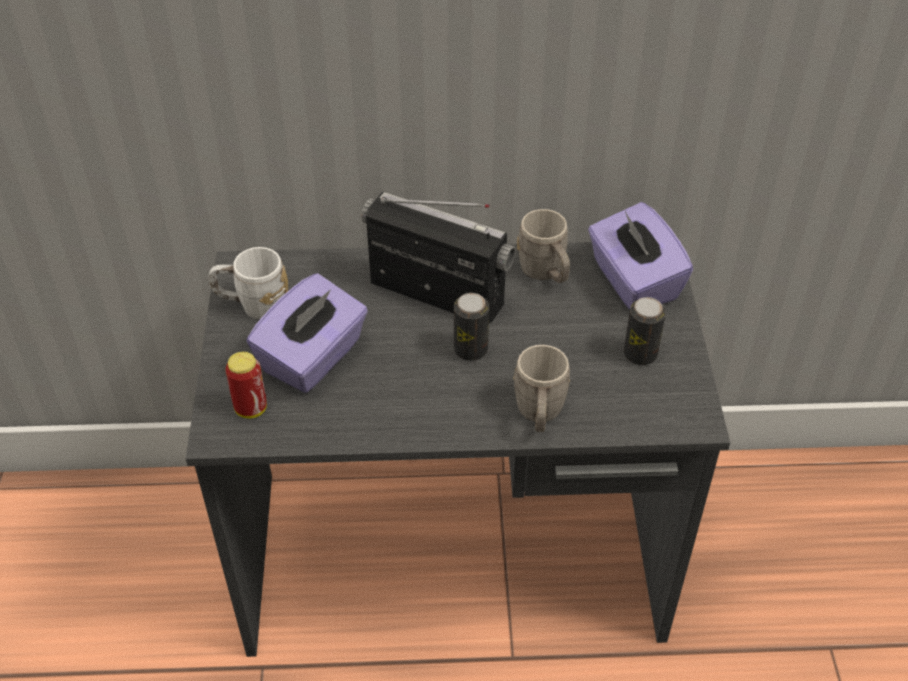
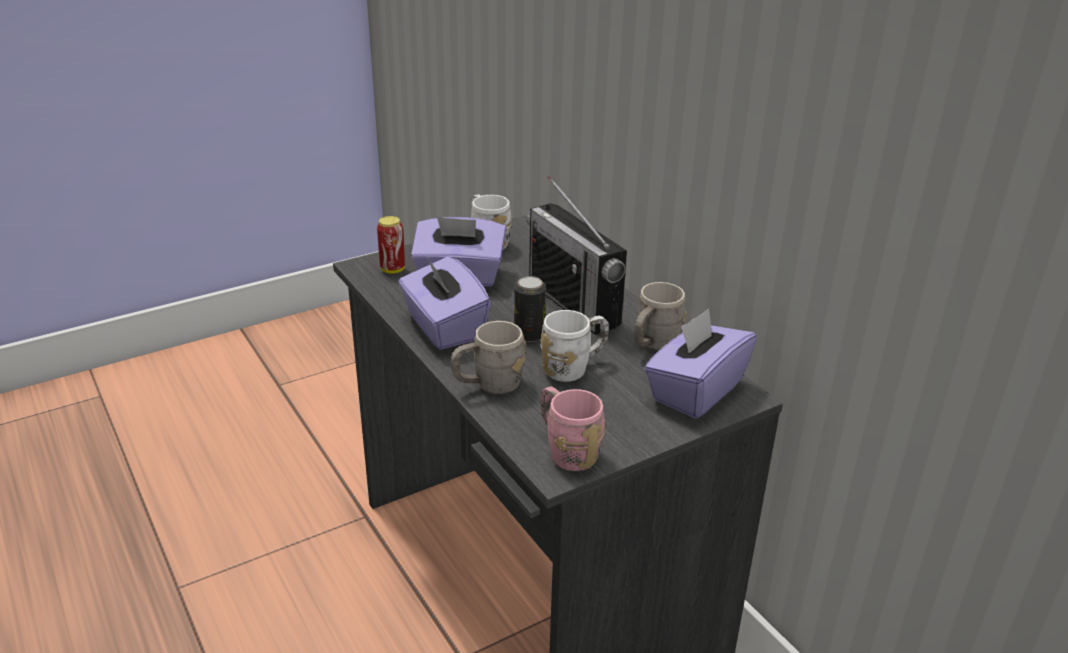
camera: 60 degrees right, 15 degrees down
(409, 409) = (444, 327): none -> purple tissue box
(436, 294) = (573, 303): radio -> radio turned 150 degrees clockwise
(548, 342) = (574, 367): none -> white mug
(640, 354) = (607, 418): can -> none
(671, 401) = (567, 450): none -> pink mug

